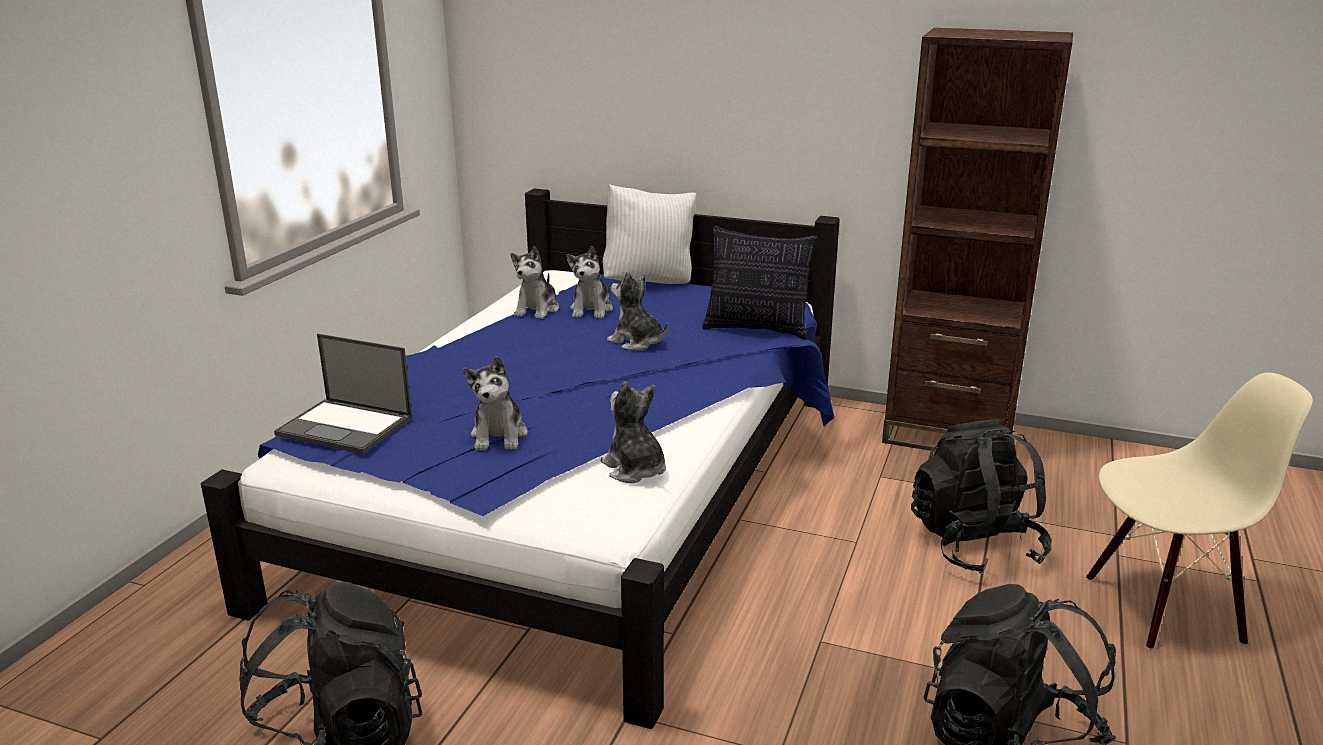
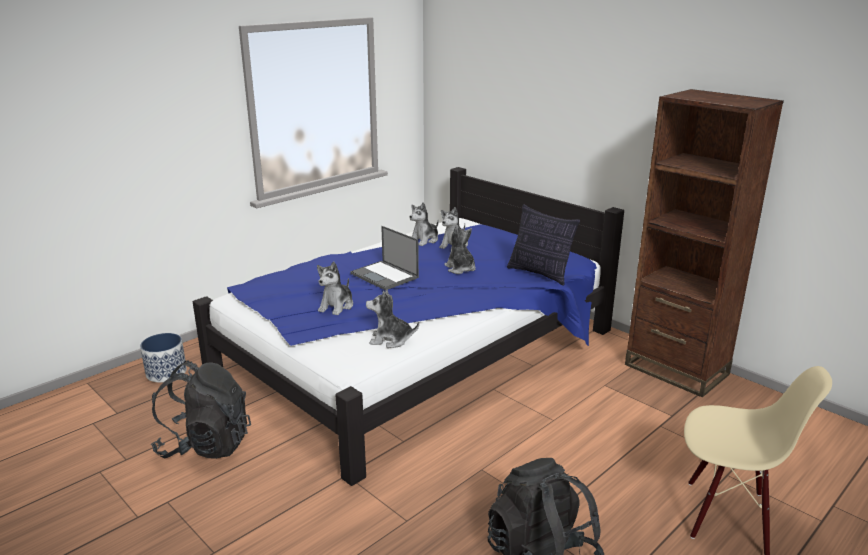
camera: 25 degrees right, 0 degrees up
(150, 635) = (166, 372): none -> planter
(346, 426) = (269, 286): laptop -> laptop (385, 276)
(635, 469) = (390, 340): plush toy -> plush toy turned 75 degrees counterclockwise
(649, 282) = (506, 234): white pillow -> none
(974, 544) = (629, 441): black backpack -> none

